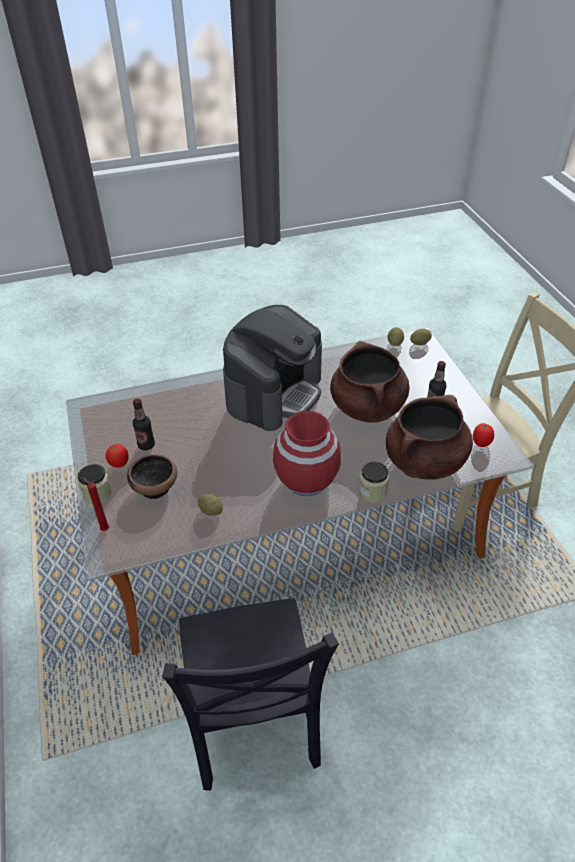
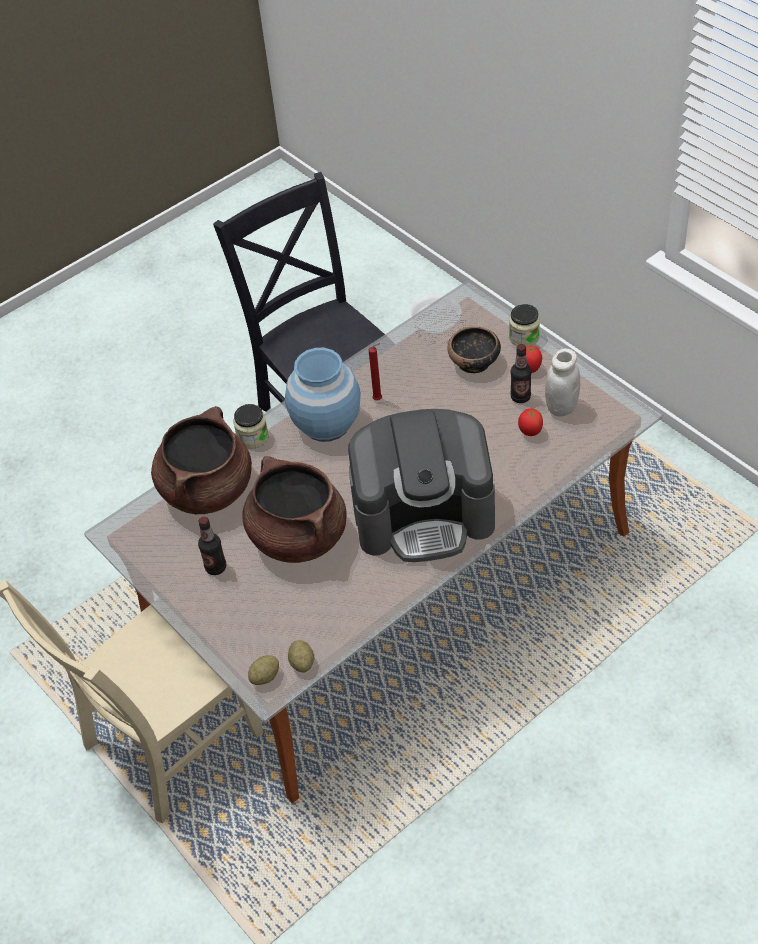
camera: 160 degrees right, 5 degrees up
(104, 529) = (488, 313): red candle -> red candle (379, 399)
(126, 427) = (561, 407): none -> white jar
(156, 538) = (435, 324): none -> bowl
(211, 511) = (403, 362): potato -> none
(274, 392) = (424, 514): coffee machine -> coffee machine turned 105 degrees counterclockwise
(306, 480) = (326, 424): red vase -> blue vase
(481, 444) = (147, 536): tomato -> tomato (530, 432)

